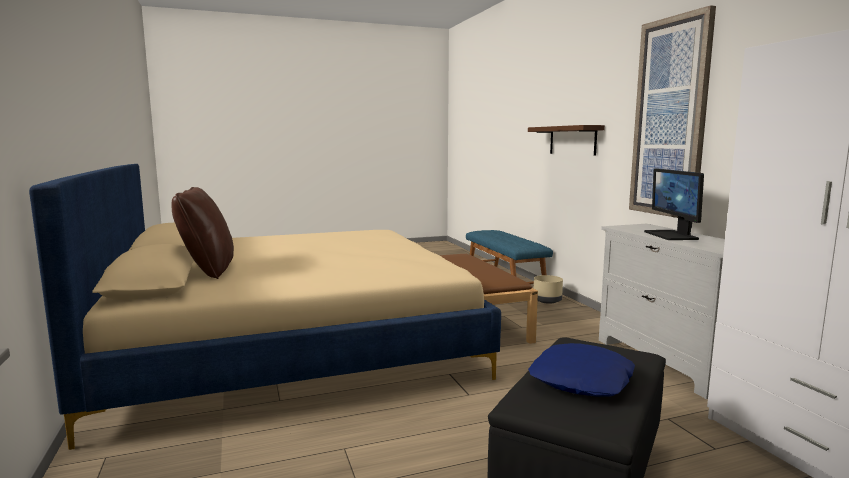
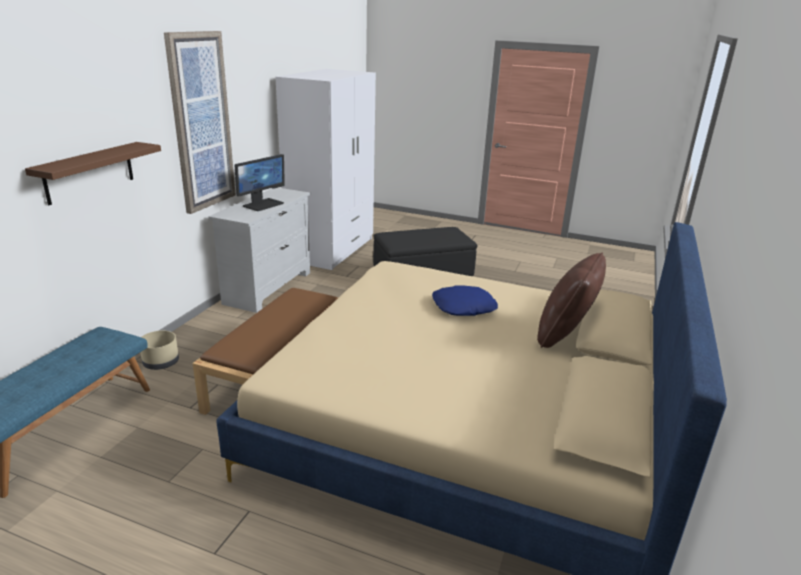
camera: 140 degrees left, 15 degrees up
(582, 380) = (430, 236): blue pillow -> blue pillow (463, 307)

